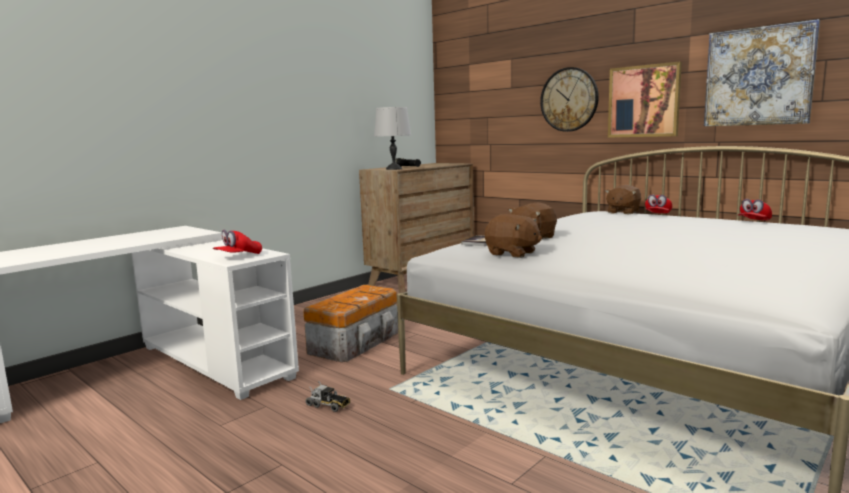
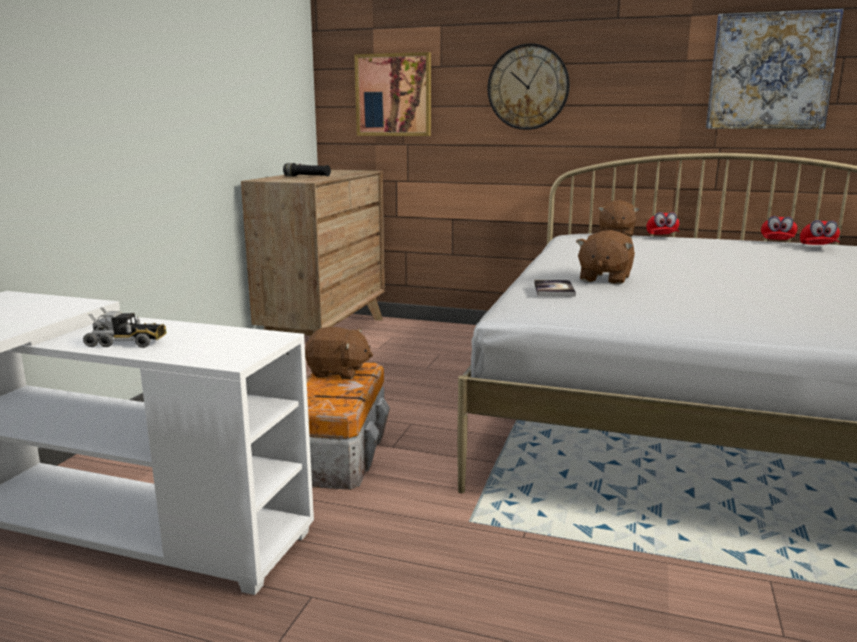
camera: 25 degrees left, 5 degrees up
(238, 256) = (222, 348): red cap -> red cap (818, 248)
(328, 405) = (412, 570): toy truck -> toy truck (127, 343)
(393, 169) = (298, 180): grey table lamp -> none
(512, 253) = (634, 305): brown plush toy -> brown plush toy (338, 372)
(643, 101) = (630, 94): picture -> picture (393, 95)

